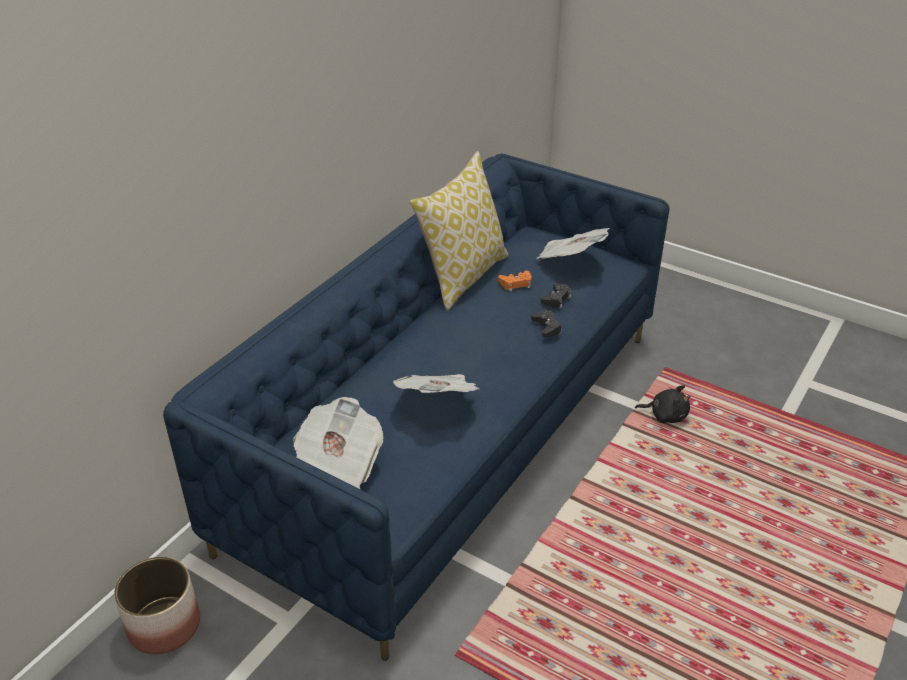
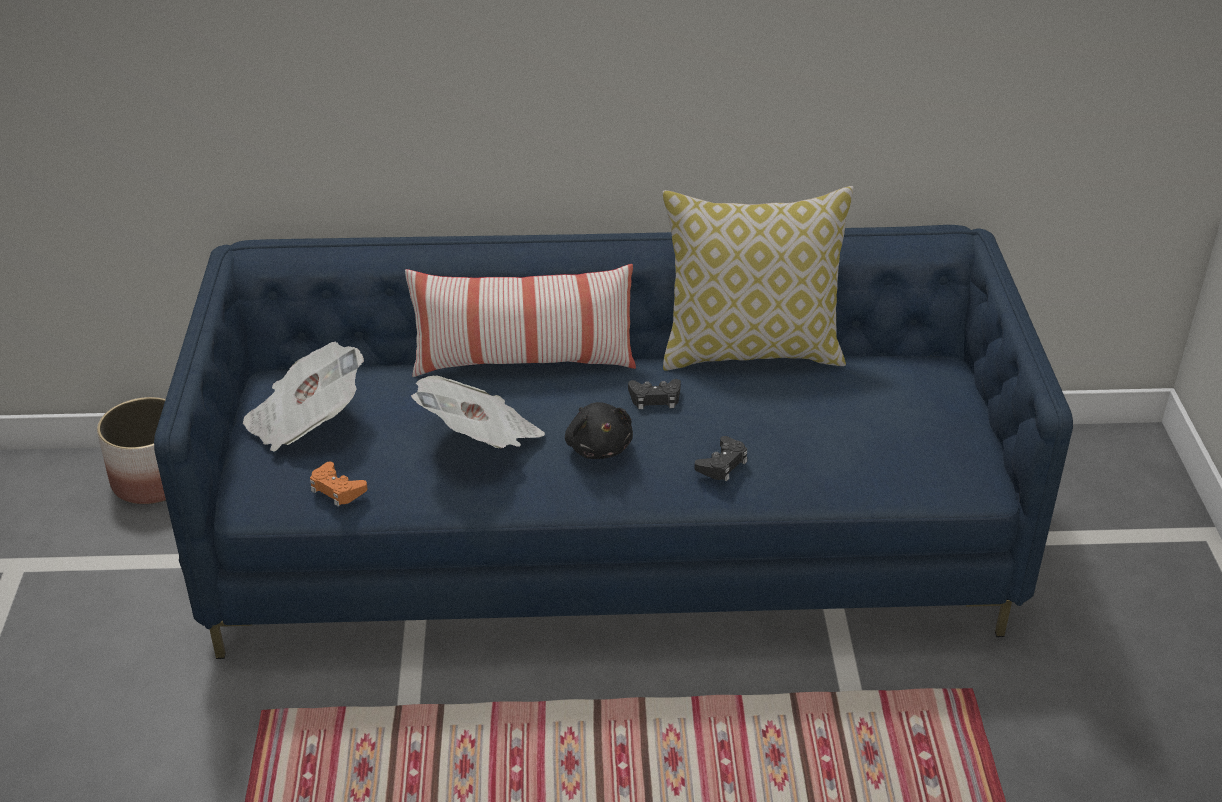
camera: 55 degrees right, 0 degrees up
(382, 355) = (523, 363): none -> pillow
(516, 284) = (783, 398): orange game controller -> orange game controller (337, 489)
(556, 299) = (796, 447): black game controller -> black game controller (655, 398)
(570, 259) = (901, 421): newspaper -> none
(665, 415) = (862, 733): black plush toy -> black plush toy (598, 446)

